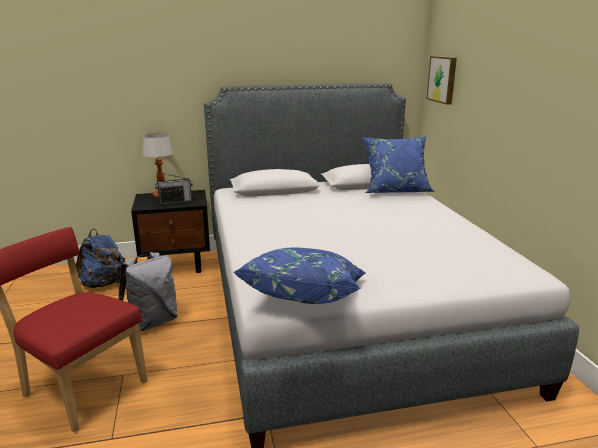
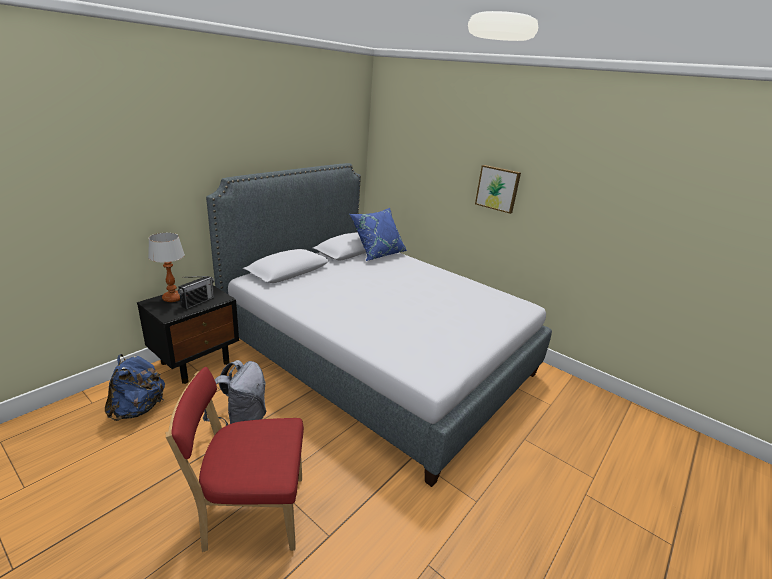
camera: 40 degrees left, 5 degrees up
(306, 295) = (445, 362): blue pillow -> none
(443, 79) = (391, 160): picture -> picture (498, 188)

